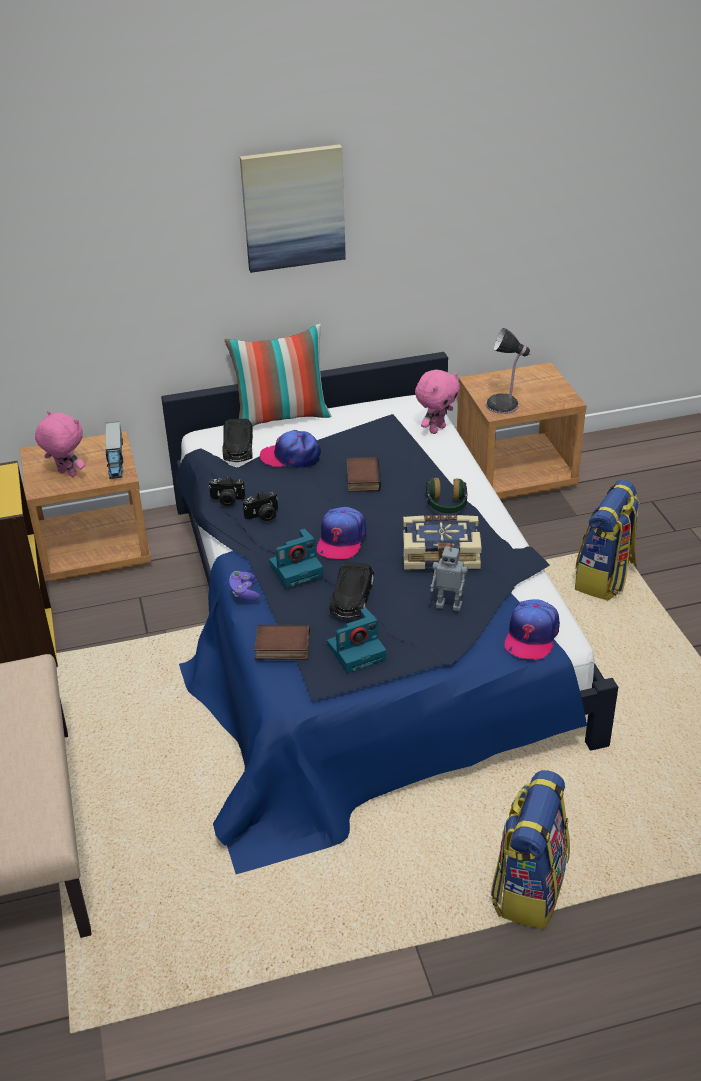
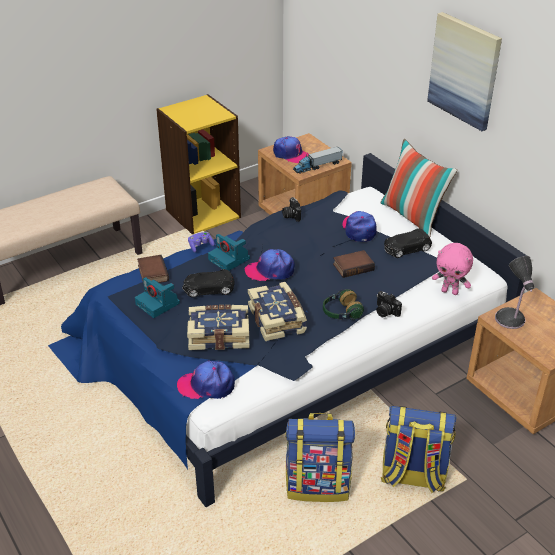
camera: 70 degrees right, 0 degrees up
(66, 474) = (291, 154): pink plush toy -> cap
(238, 448) = (355, 206): black toy car -> black toy car (406, 248)
(263, 516) = (281, 233): camera -> camera (385, 312)
(449, 605) = (219, 334): toy robot -> book
(528, 888) = (58, 482): backpack -> backpack (318, 485)

